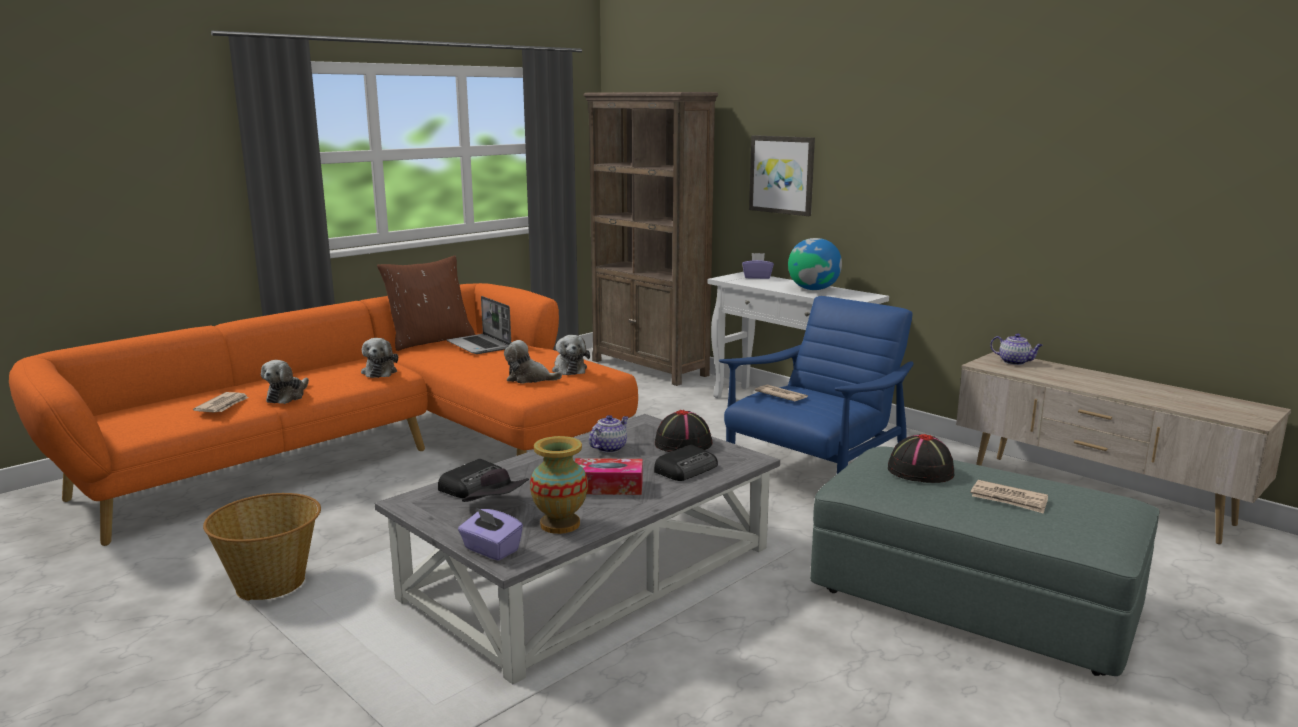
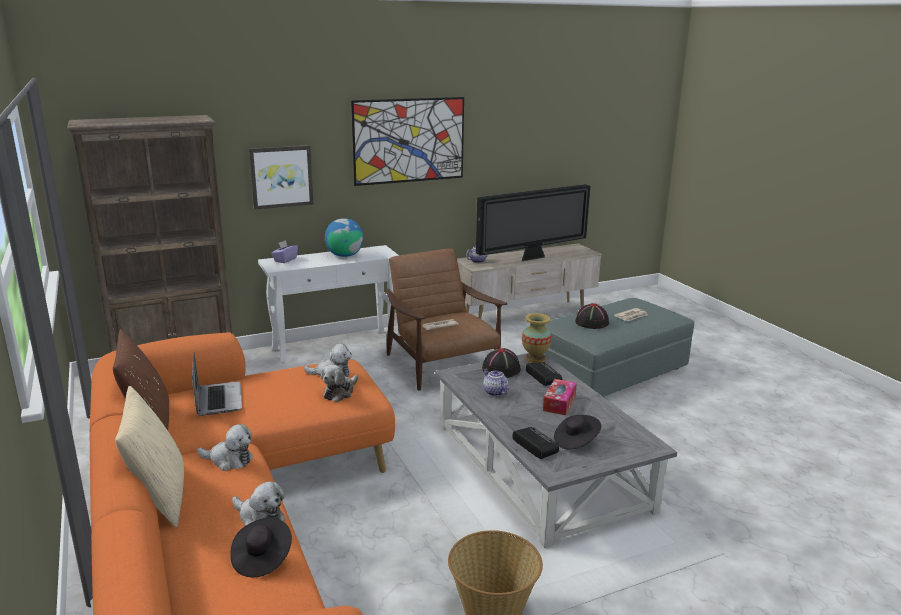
camera: 70 degrees left, 5 degrees up
(223, 405) = (262, 558): newspaper -> black hat
(317, 366) = (159, 497): none -> beige pillow
(480, 346) = (218, 399): laptop -> laptop turned 90 degrees counterclockwise
(491, 550) = (638, 450): purple tissue box -> none
(560, 524) = (609, 425): vase -> vase (535, 358)
(815, 470) = (442, 365): blue armchair -> brown armchair
(945, 143) = (409, 140): none -> picture
(1111, 388) = (532, 258): none -> television

